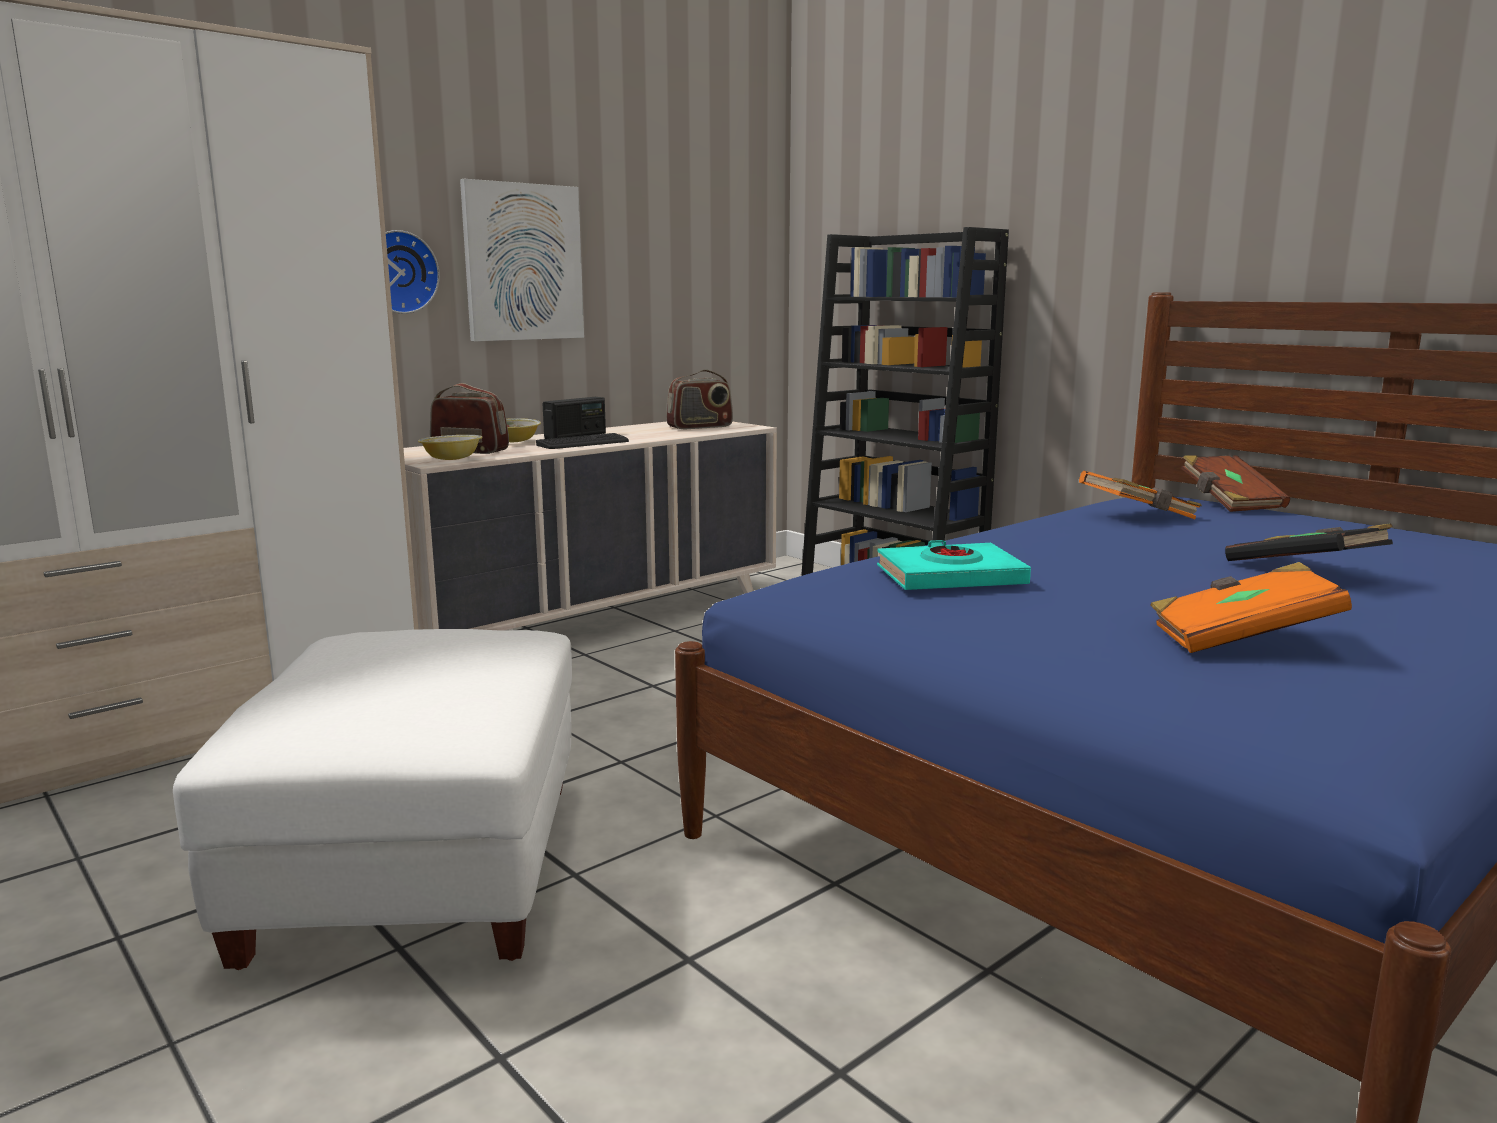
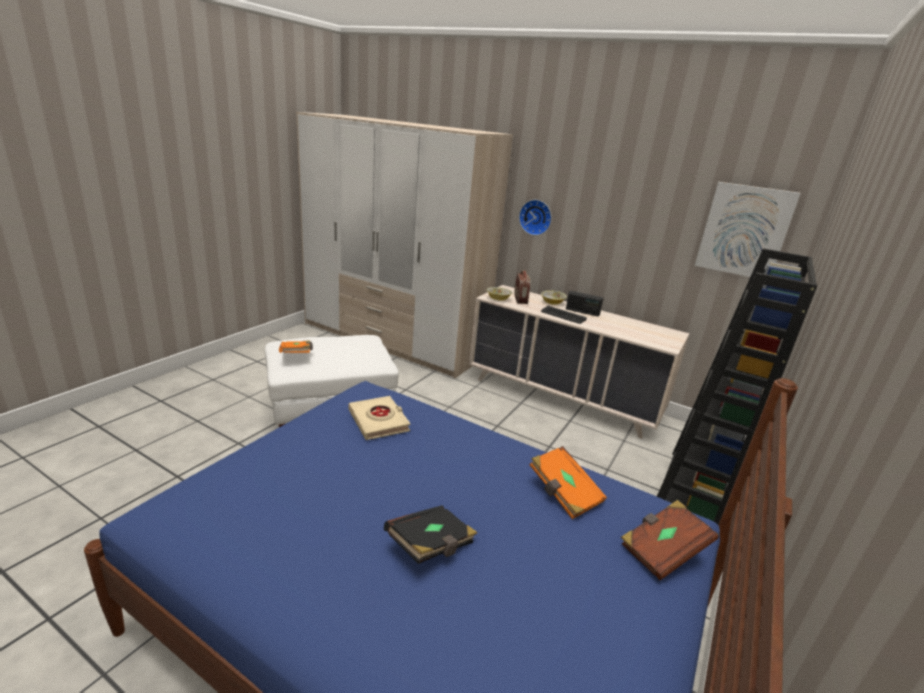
camera: 70 degrees right, 10 degrees up
(523, 262) = (596, 223): picture -> picture (744, 231)
(700, 427) = (648, 334): radio -> none
(950, 577) = (379, 421): turquoise book -> beige book
(1240, 639) = (287, 497): orange book -> orange book (296, 355)

